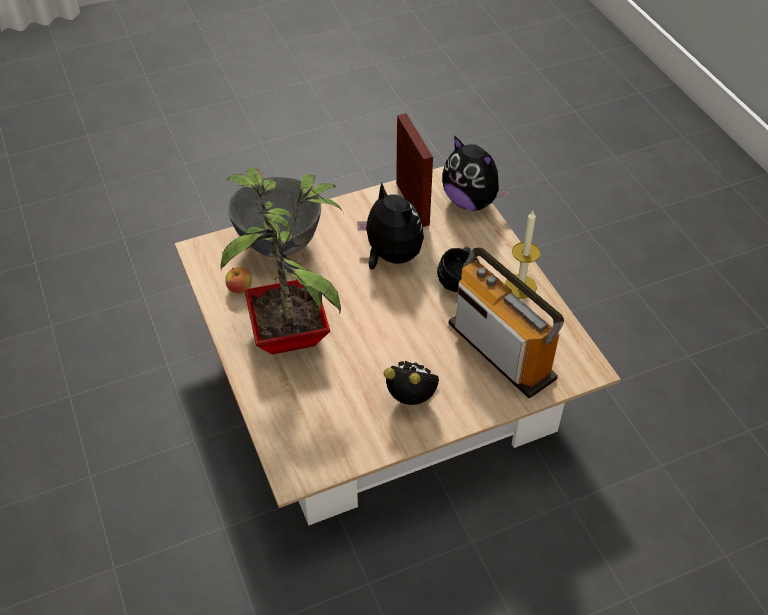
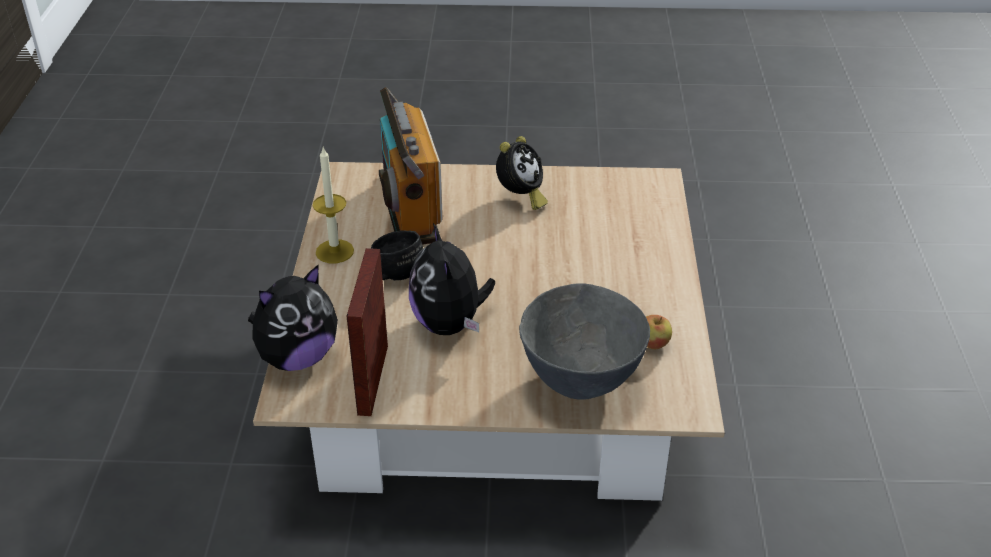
camera: 155 degrees left, 10 degrees down
(293, 334) = (609, 280): potted plant -> none
(413, 399) = (520, 197): alarm clock -> alarm clock turned 105 degrees counterclockwise
(471, 201) = (297, 357): plush toy -> plush toy turned 75 degrees clockwise

